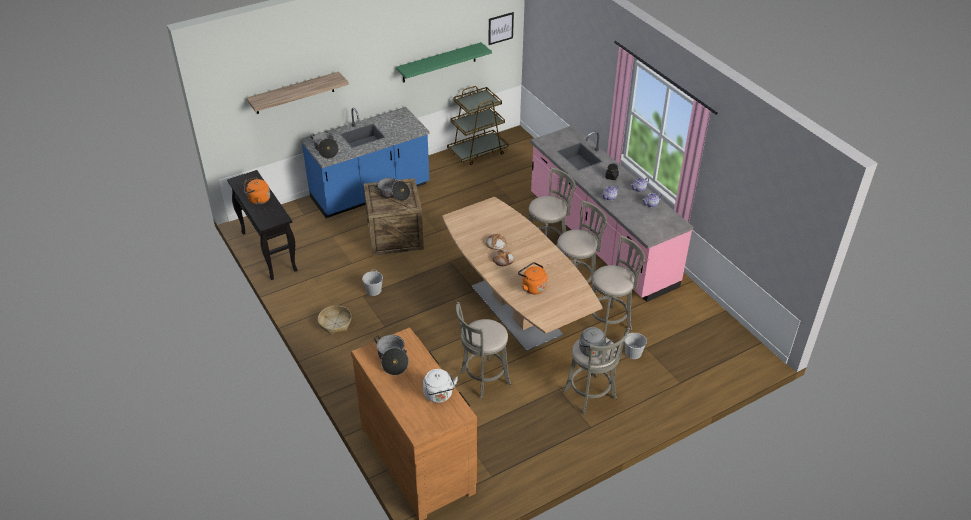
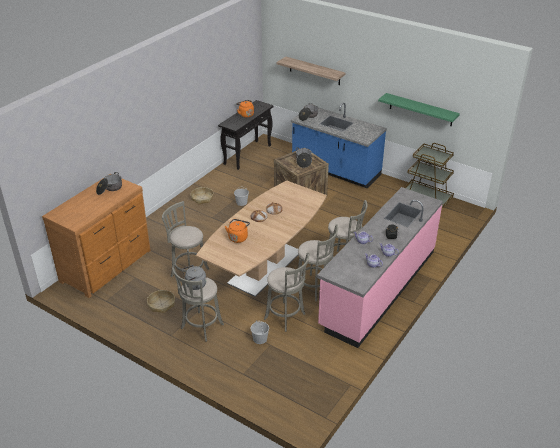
camera: 65 degrees right, 5 degrees down
(439, 395) = (86, 213): white kettle -> none
(500, 28) = (479, 111): picture -> none
(531, 421) = (161, 304): none -> basket

